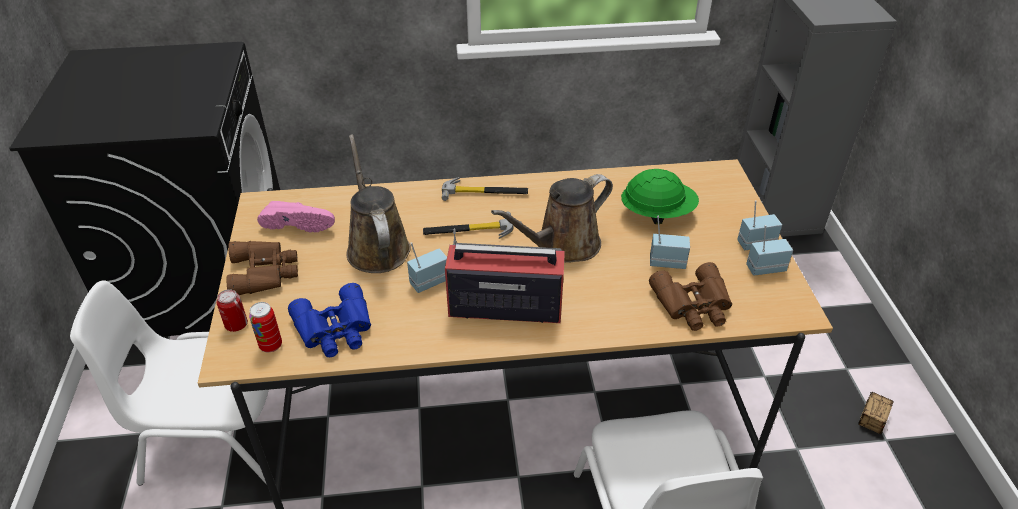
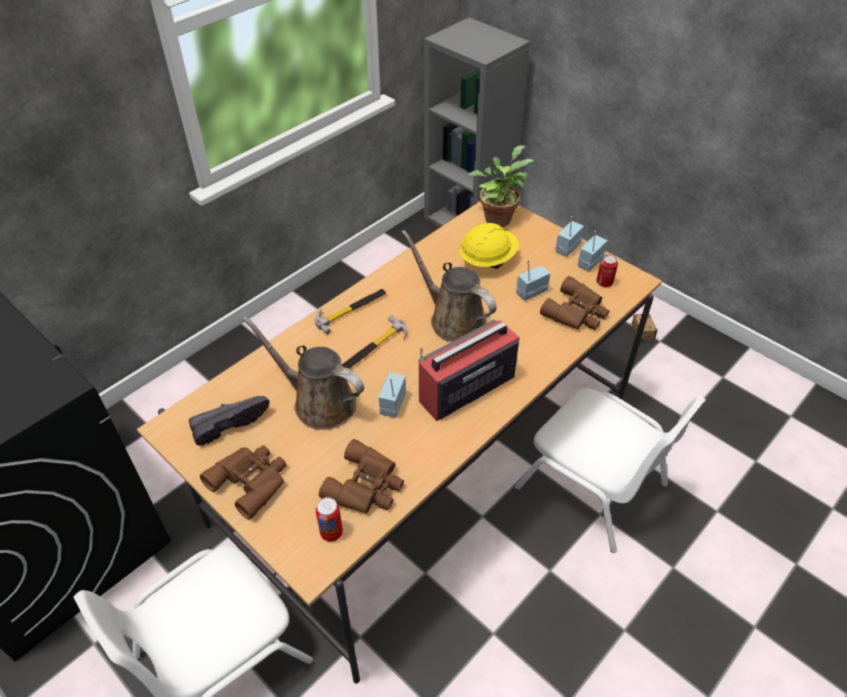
camera: 40 degrees left, 5 degrees up
(236, 325) = (282, 537): can -> can (604, 282)
(299, 223) = (229, 423): pink shoe -> black shoe
(335, 329) = (367, 486): blue binoculars -> brown binoculars
(562, 246) = (453, 319): brown watering can -> brown watering can turned 120 degrees clockwise
(657, 214) = (487, 260): green hard hat -> yellow hard hat
(713, 183) = (498, 217): none -> potted plant

